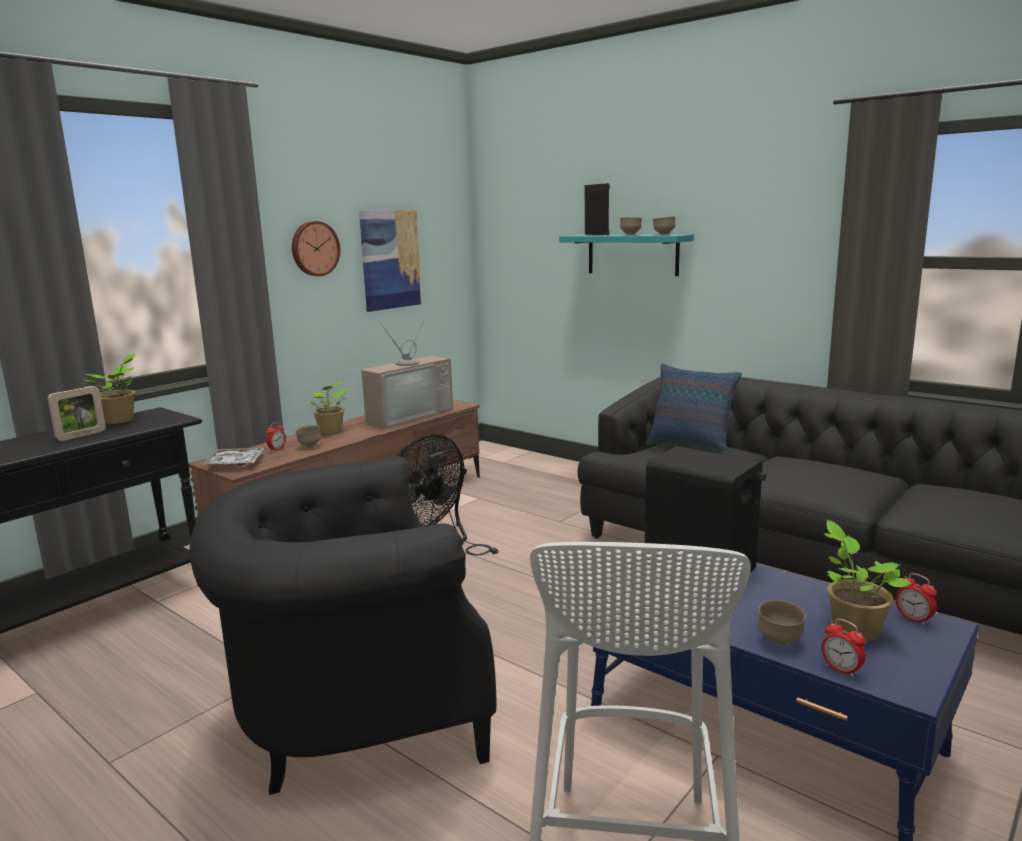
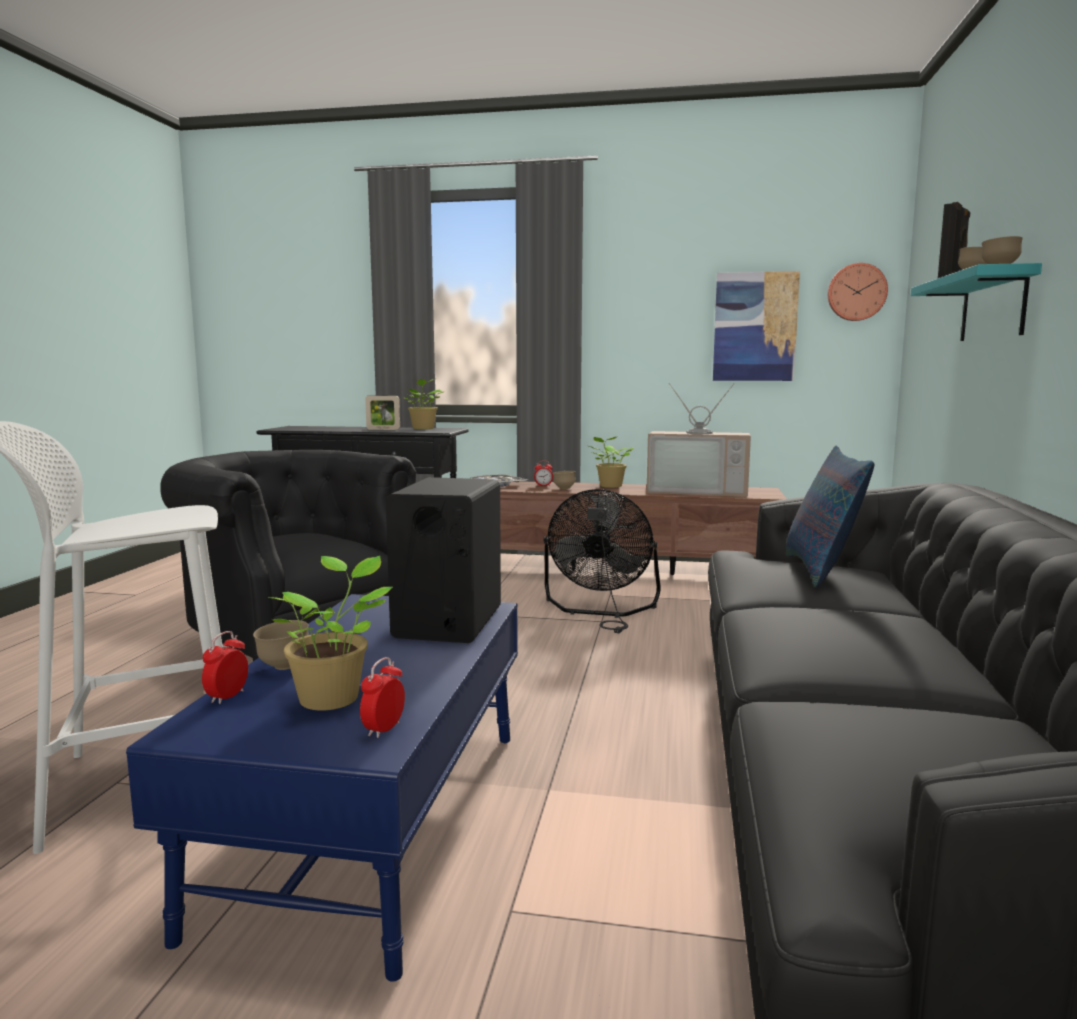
camera: 60 degrees right, 5 degrees down
(314, 248) = (654, 310): wall clock -> wall clock (856, 292)

